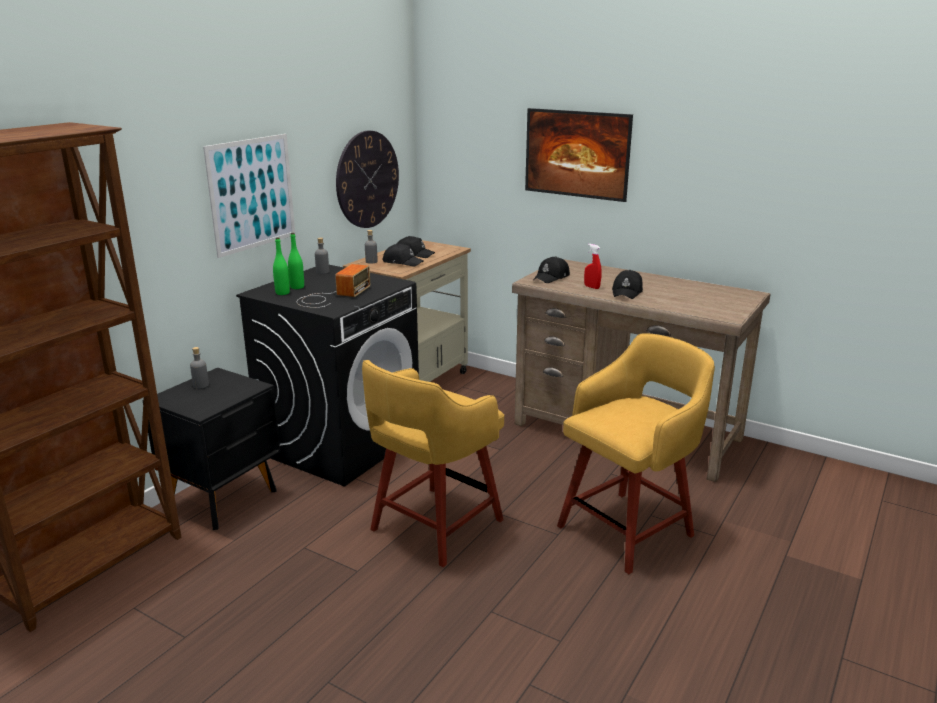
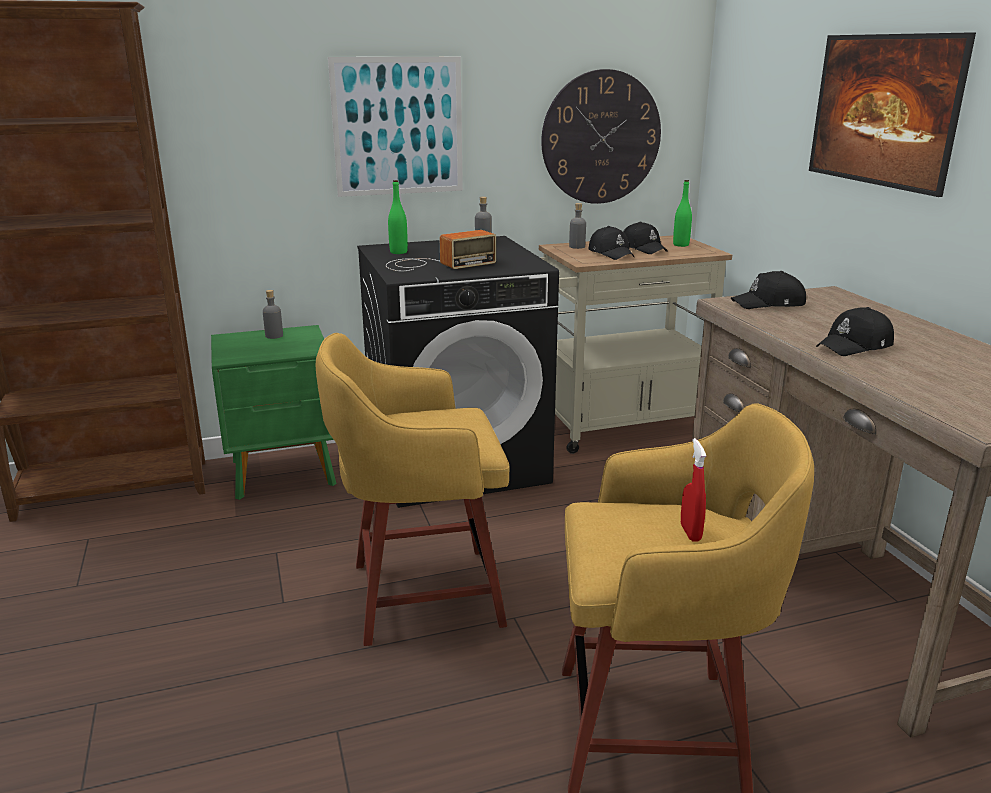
camera: 40 degrees right, 0 degrees up
(224, 498) = (285, 473): black nightstand -> green nightstand
(297, 287) = (424, 250): green bottle -> green bottle (681, 245)
(591, 287) = (807, 327): red spray bottle -> red spray bottle (690, 533)

